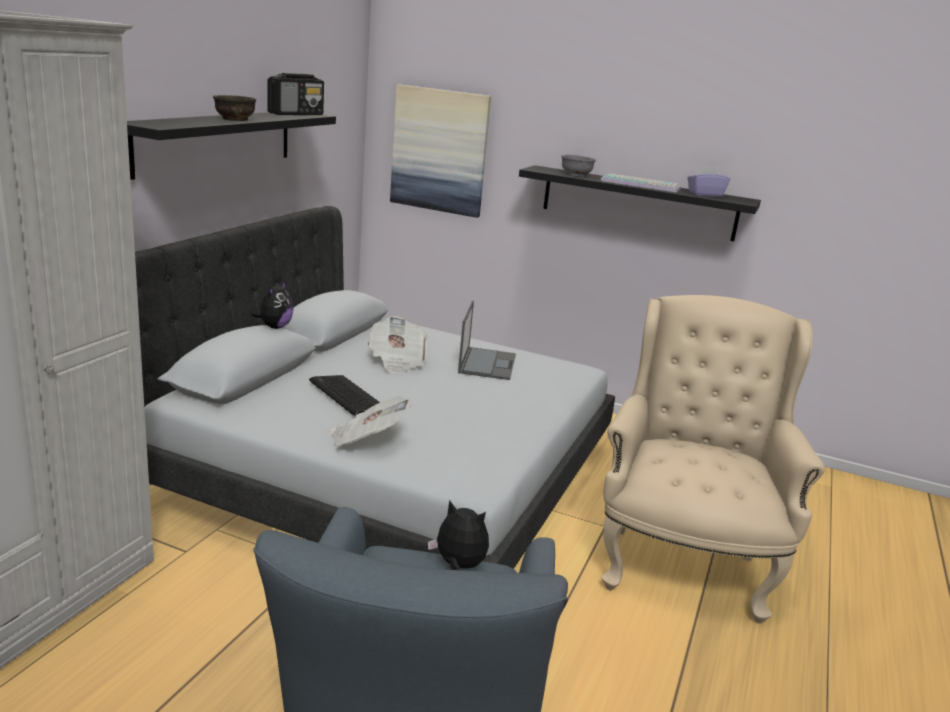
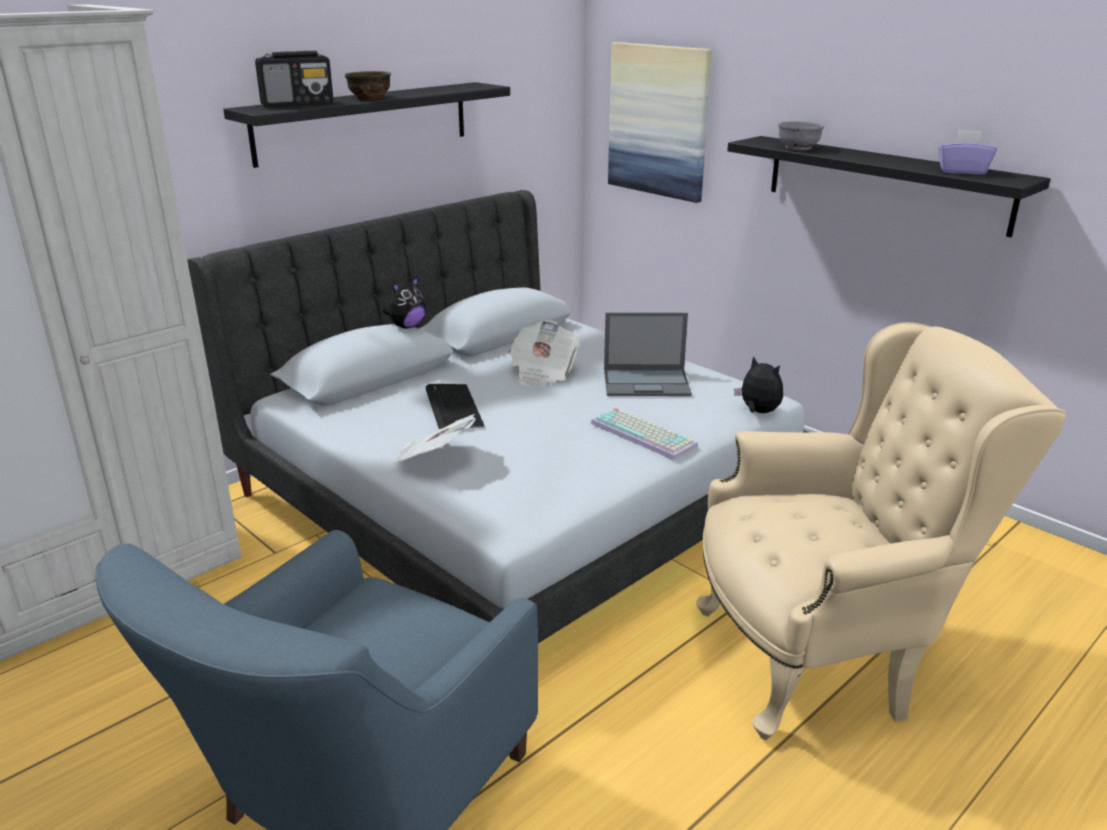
camera: 25 degrees right, 5 degrees up
(296, 114) = (462, 87): radio -> radio (298, 104)
(458, 566) = (430, 615): plush toy -> plush toy (758, 412)
(487, 363) = (647, 383): laptop -> laptop turned 60 degrees clockwise
(641, 184) = (879, 159): keyboard -> keyboard (645, 434)
(682, 561) = (820, 659): beige armchair -> beige armchair turned 45 degrees clockwise

